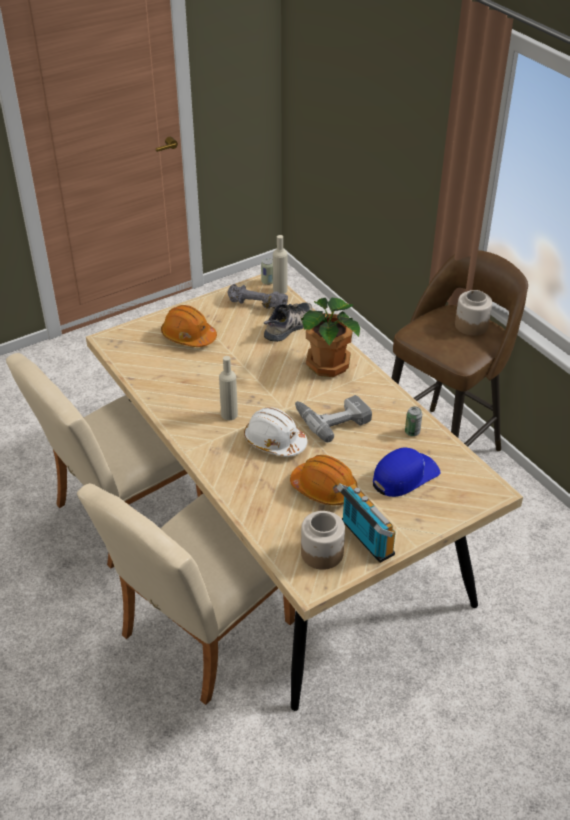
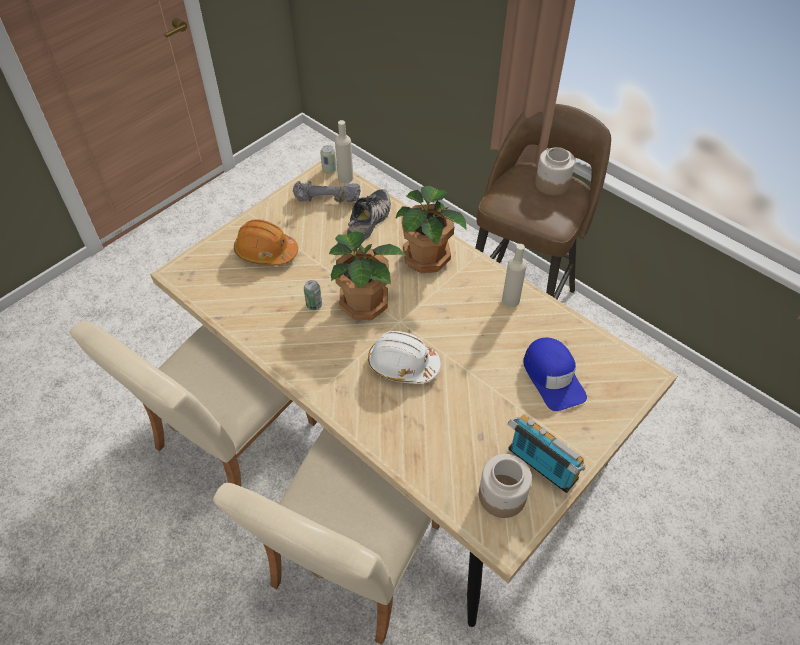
camera: 15 degrees left, 10 degrees up
(229, 414) = (342, 341): beige bottle -> beige bottle (510, 300)
(259, 389) = (364, 302): none -> potted plant
(324, 489) = (475, 412): orange hard hat -> none
(332, 418) = (453, 322): power drill -> none
(404, 476) = (552, 377): blue cap -> blue cap turned 120 degrees clockwise
(412, 432) = (540, 322): can -> can (314, 305)

